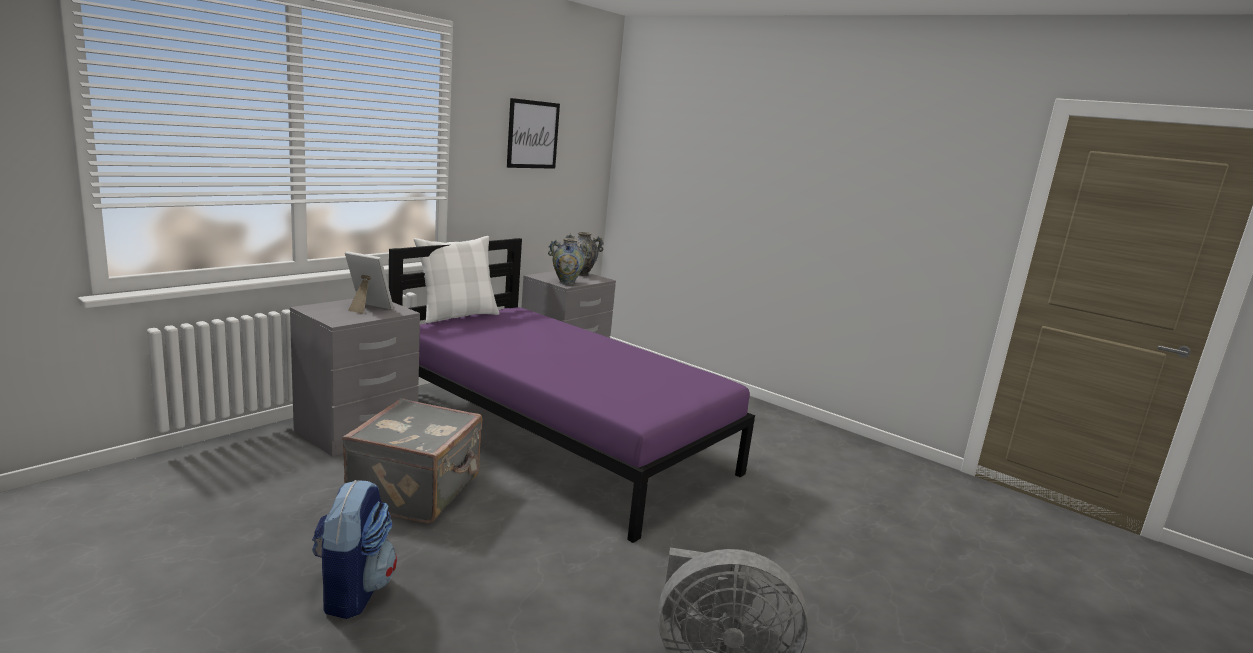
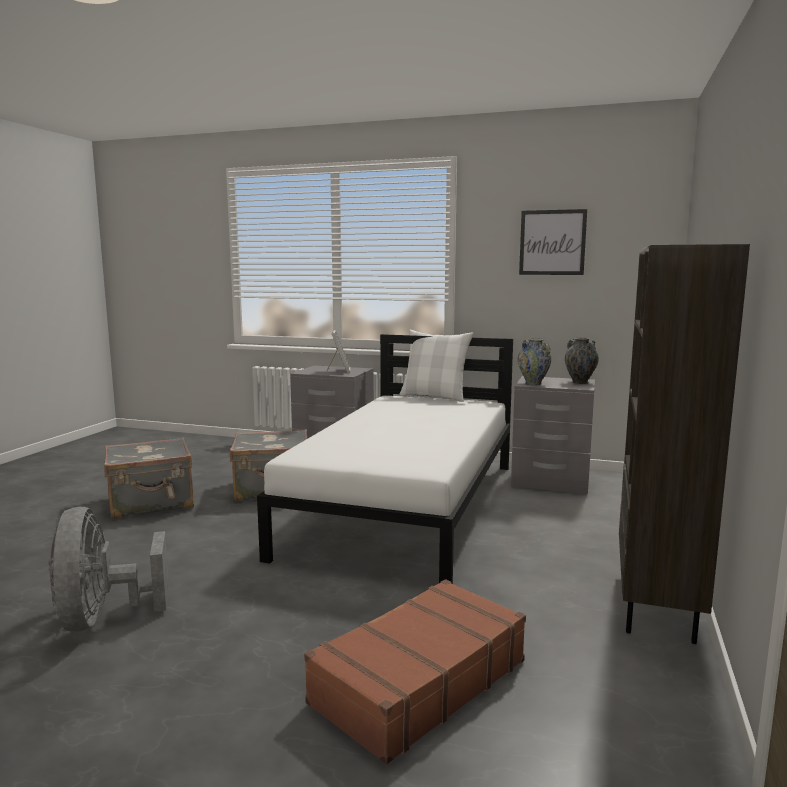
camera: 70 degrees right, 5 degrees down
(353, 591) = (152, 503): backpack -> grey suitcase
(558, 438) = (408, 506): purple bed -> white bed
(794, 423) = (658, 606): none -> brown bookcase
(866, 522) = (418, 681): none -> brown suitcase

